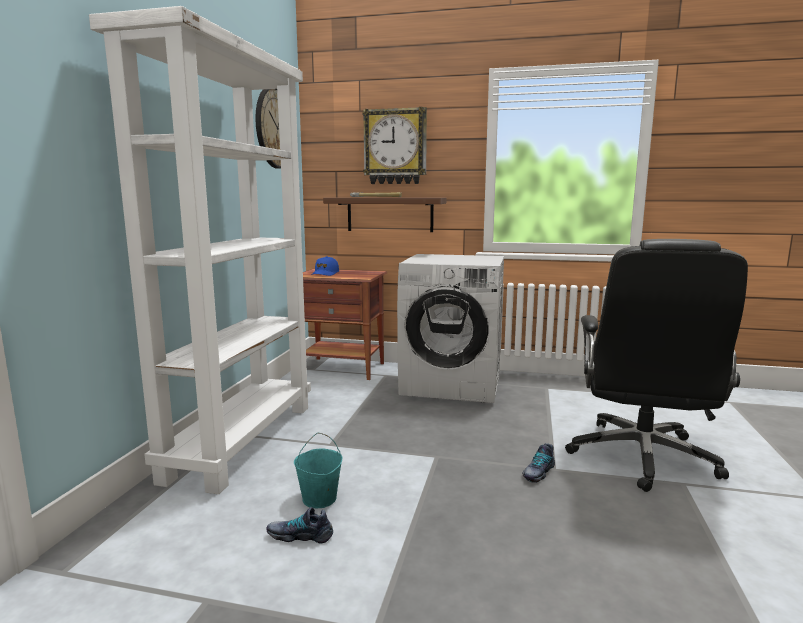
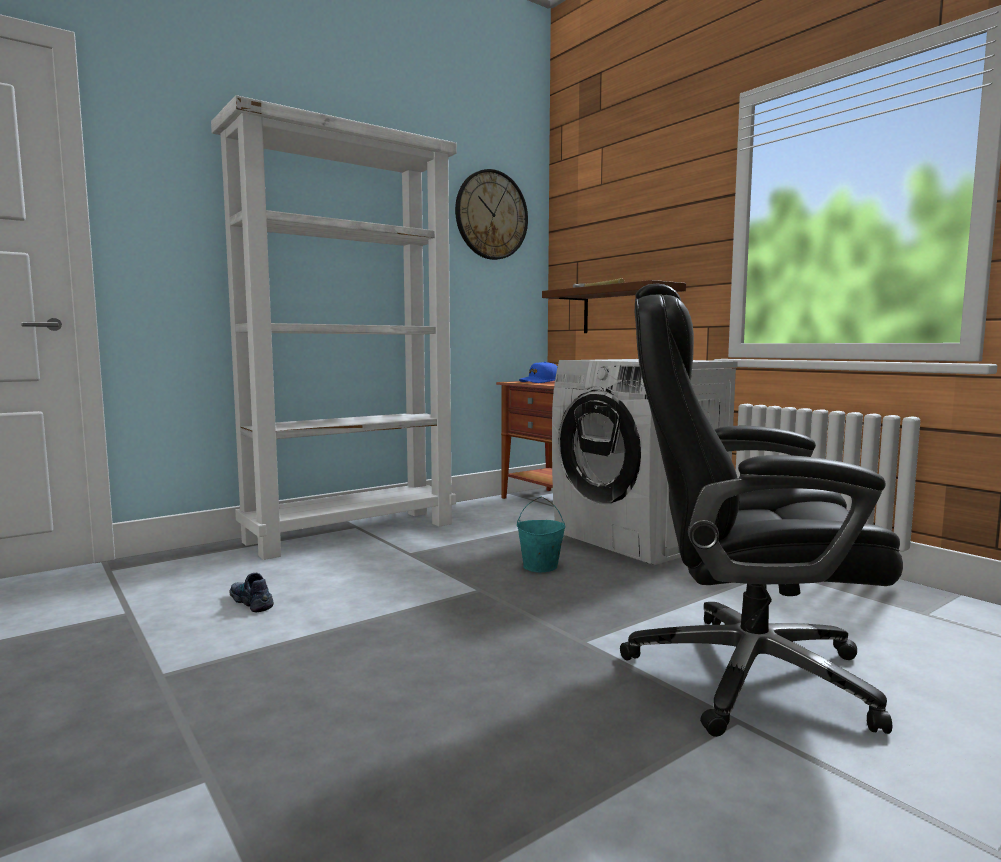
camera: 40 degrees right, 5 degrees down
(319, 499) = (315, 585): turquoise bucket -> turquoise bucket (540, 567)
(395, 147) = (633, 222): wall clock -> none
(538, 472) = (555, 637): shoe -> none
(642, 457) = (742, 674): black office chair -> black office chair turned 45 degrees clockwise

